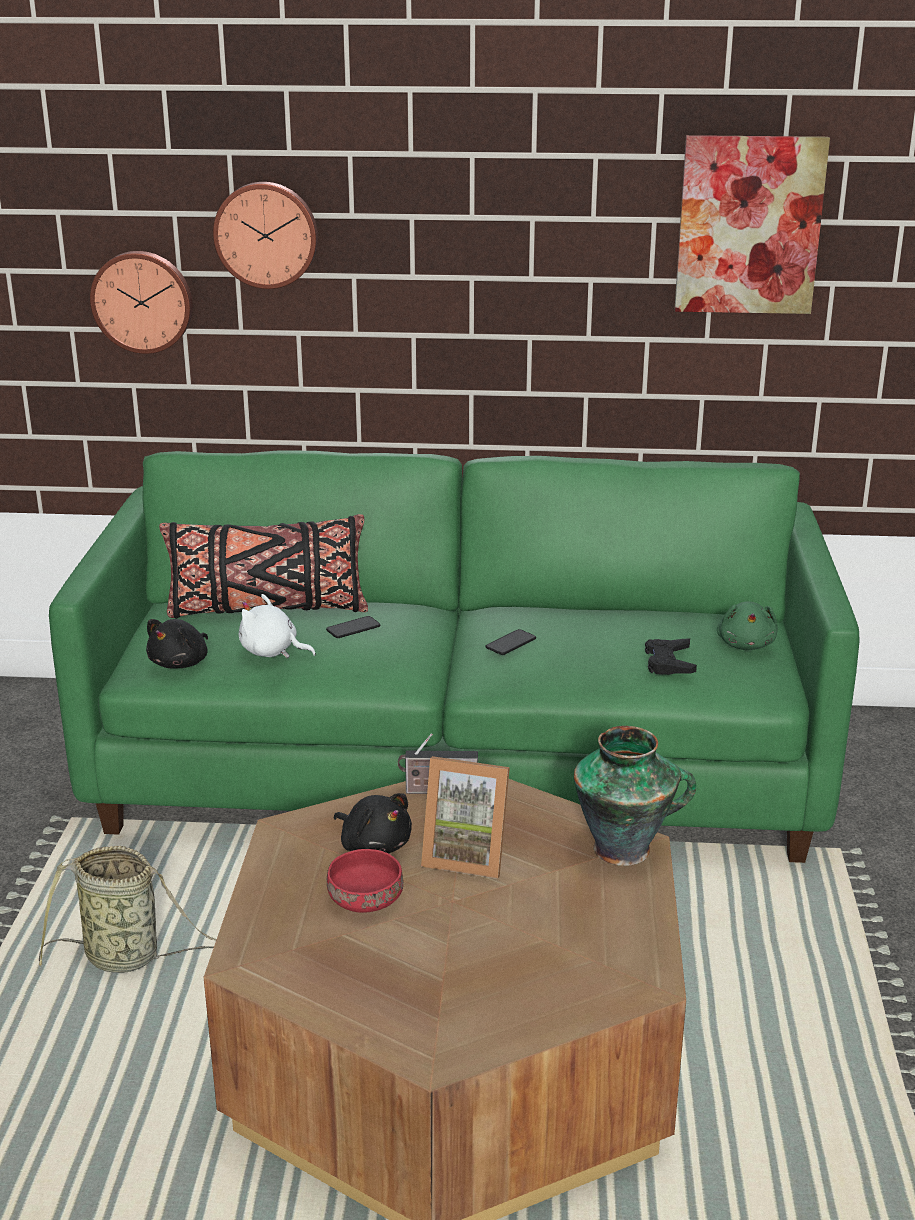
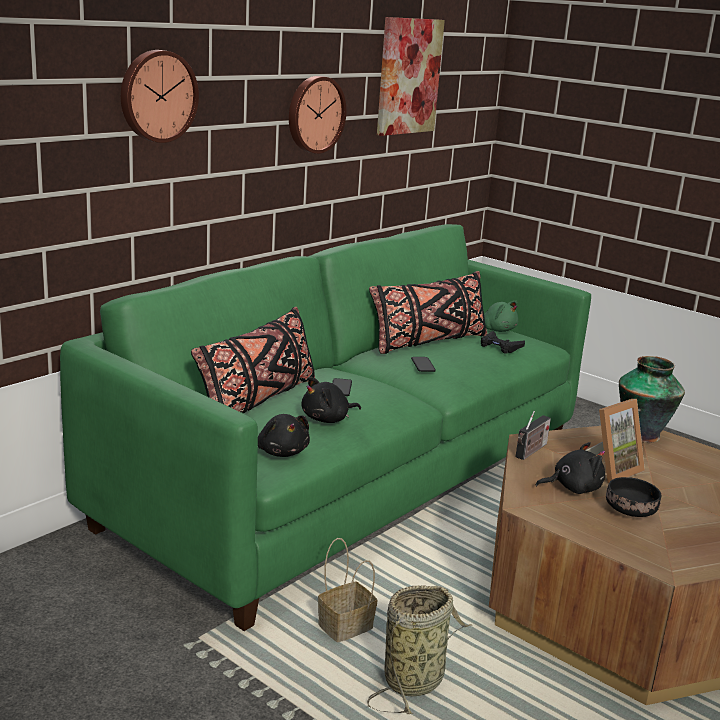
camera: 55 degrees left, 5 degrees down
(143, 301) = (59, 165): wall clock -> wall clock (314, 114)
(174, 882) = (346, 626): none -> basket
(272, 652) = (327, 419): white plush toy -> black plush toy
(366, 900) = (631, 510): red bowl -> black bowl
(598, 622) = (428, 342): none -> black pillow

